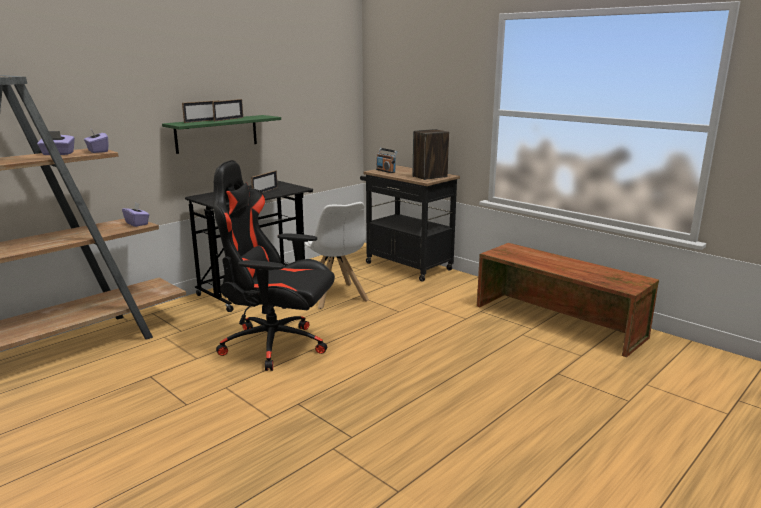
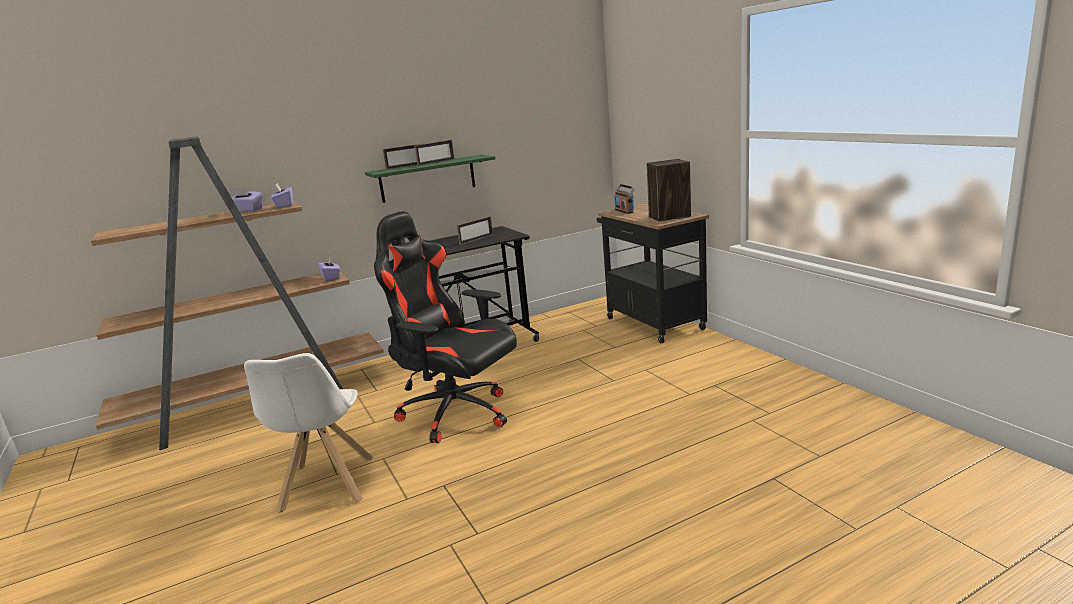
camera: 20 degrees right, 0 degrees up
(336, 297) = (553, 359): white chair -> white chair (326, 486)
(559, 321) = (814, 405): brown bench -> none

